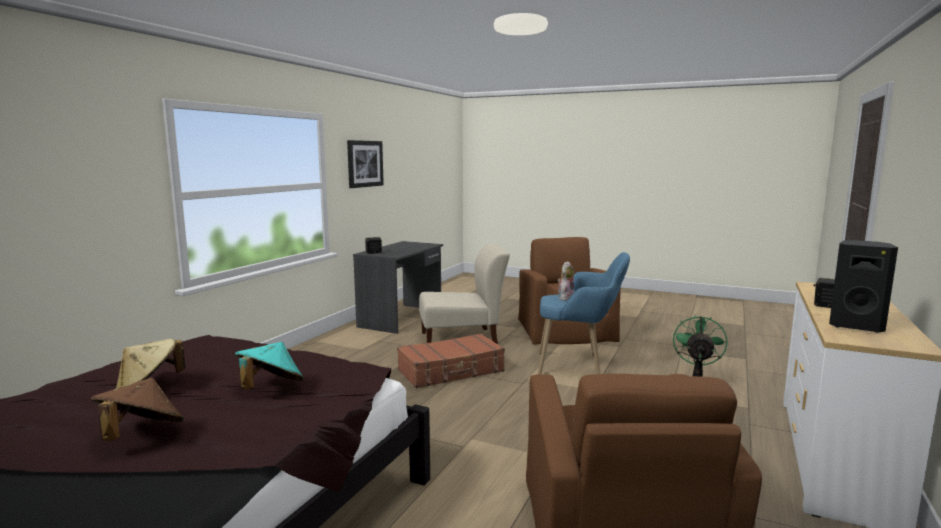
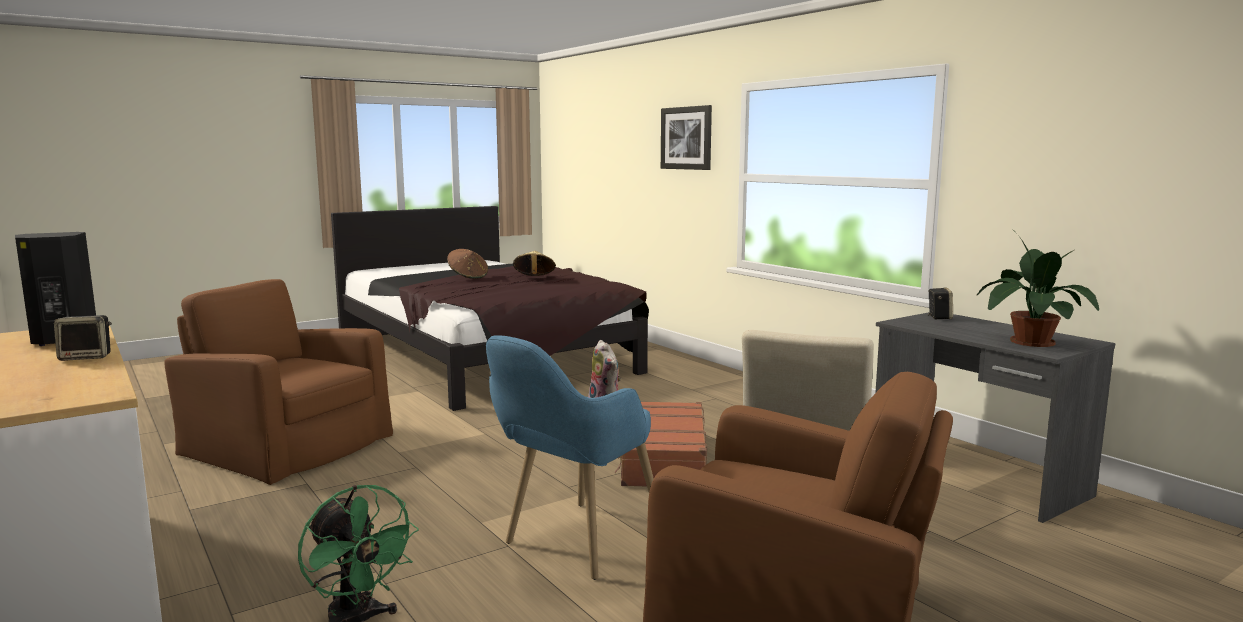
camera: 120 degrees right, 0 degrees up
(270, 388) = (485, 289): turquoise hat -> none
(365, 163) = (1058, 150): picture -> picture (686, 138)
(415, 245) = (1028, 341): none -> potted plant

